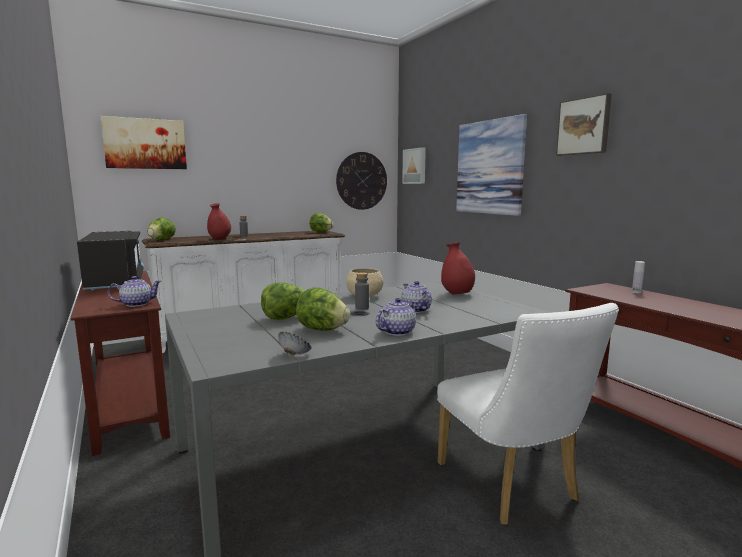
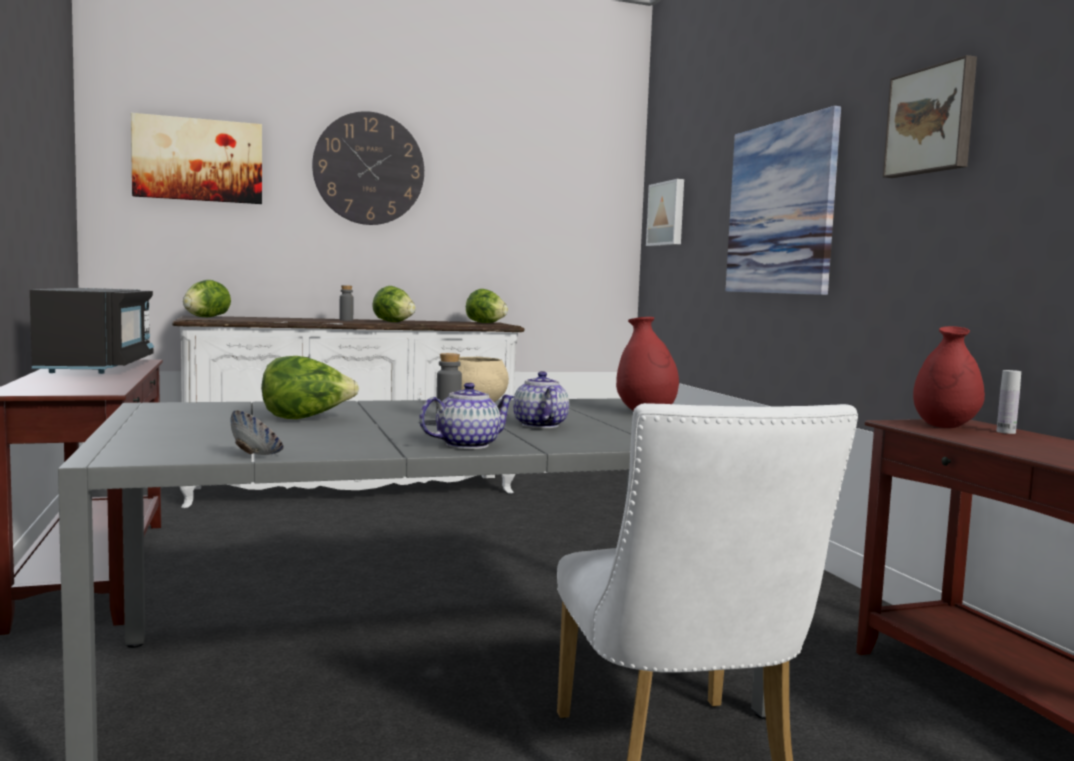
camera: 10 degrees right, 5 degrees down
(136, 304) = (93, 389): teapot -> none
(219, 239) = (299, 320): red vase -> red vase (945, 426)
(322, 330) = (343, 434): lettuce -> lettuce (393, 322)
(361, 181) = (572, 239): wall clock -> wall clock (369, 168)

